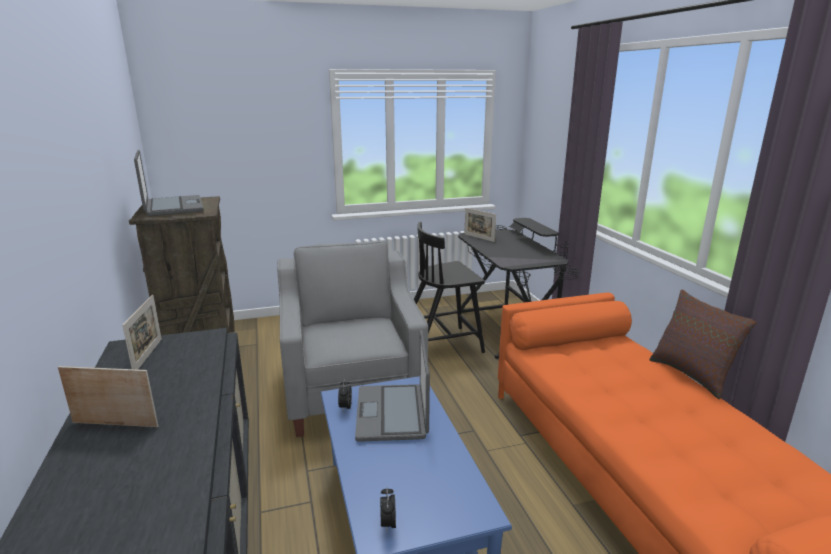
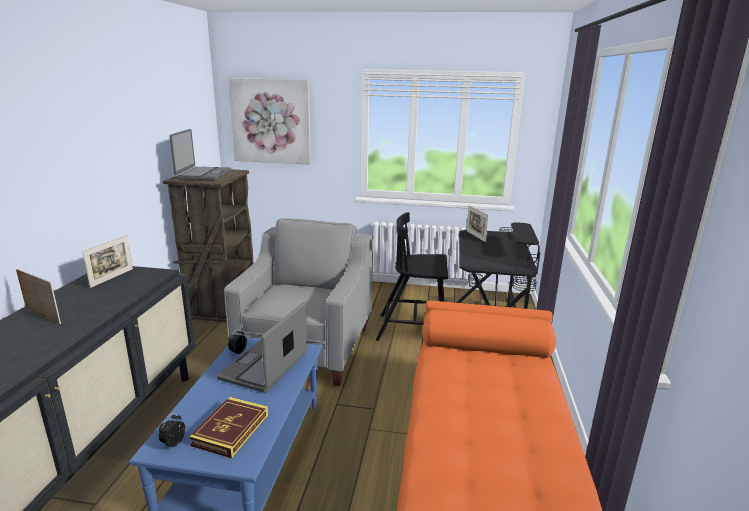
camera: 25 degrees right, 0 degrees up
(220, 135) = (271, 121): none -> picture
(433, 487) = (231, 430): none -> book
(691, 376) = (567, 415): brown pillow -> none

